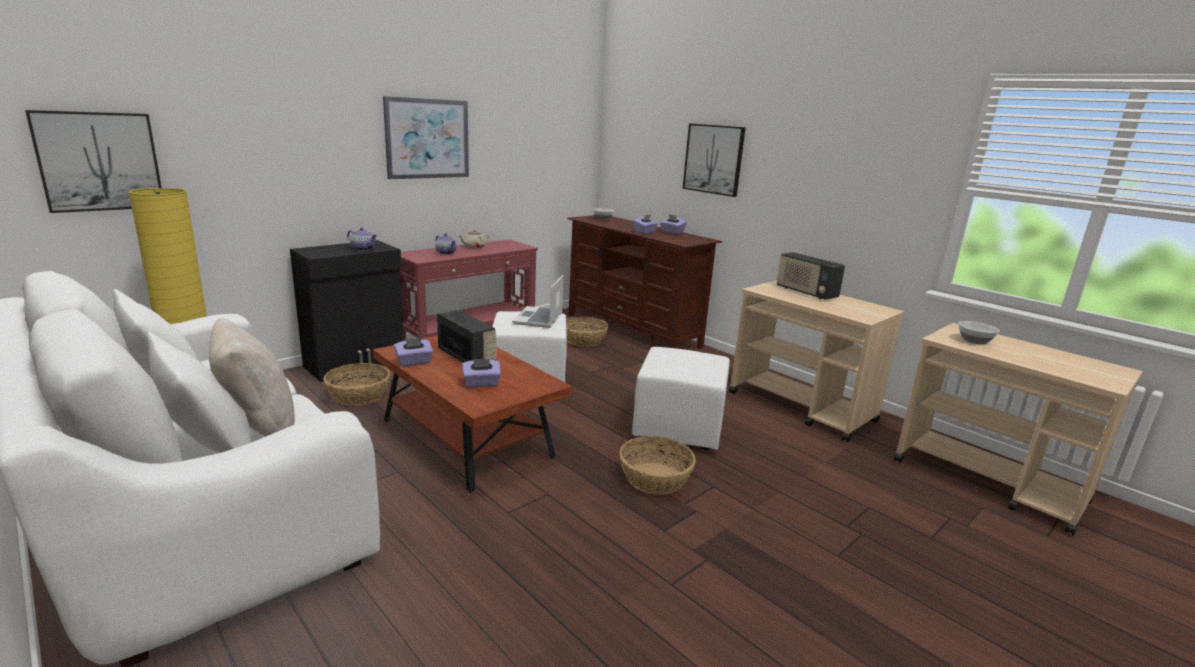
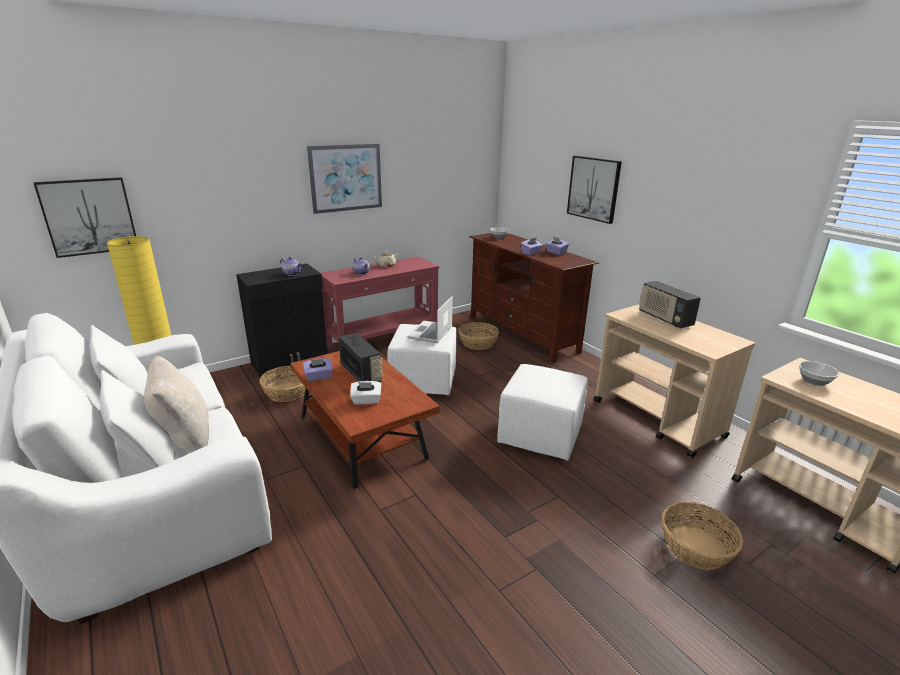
camera: 10 degrees right, 5 degrees up
(481, 384) = (366, 401): purple tissue box -> white tissue box
(654, 478) = (508, 484): basket -> basket (695, 547)

